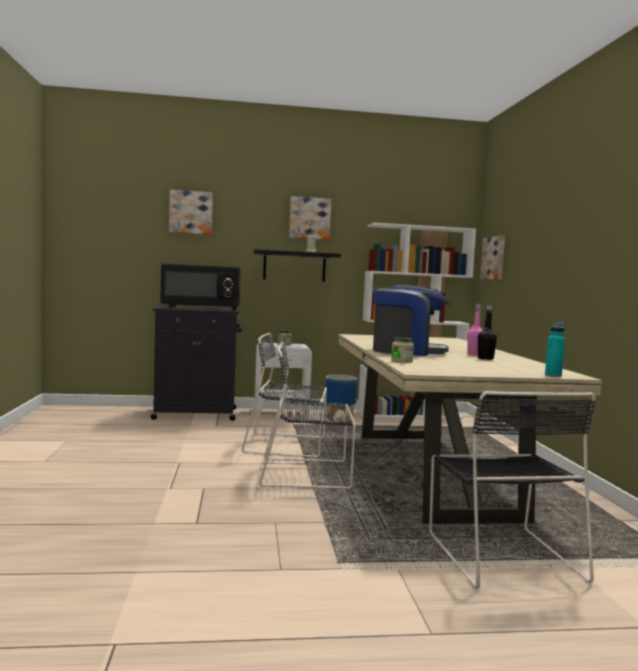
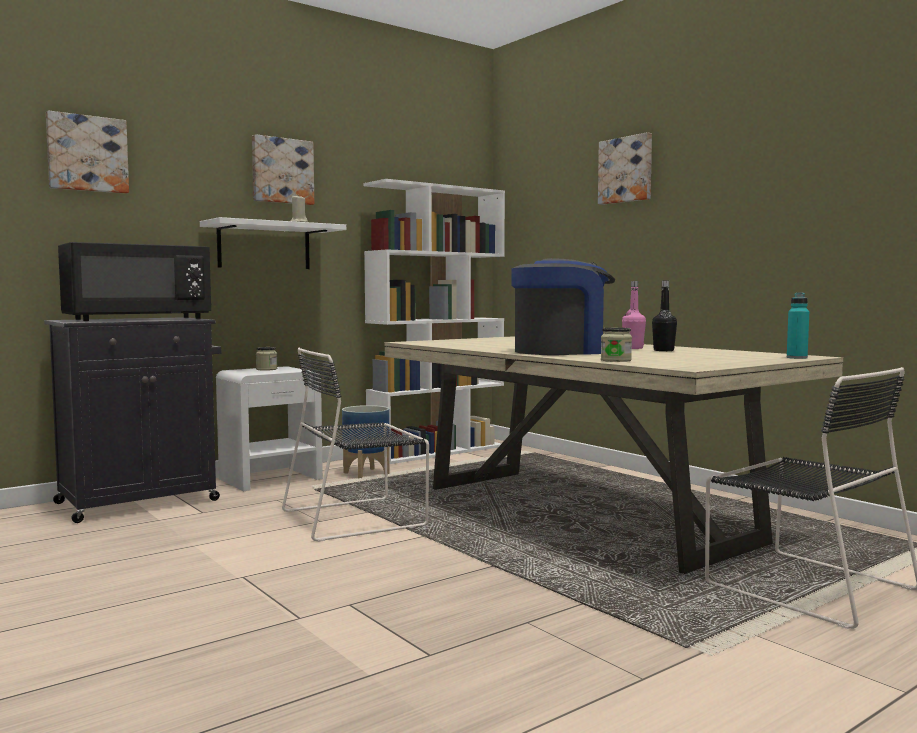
camera: 30 degrees left, 0 degrees up
(294, 266) = (264, 246): black shelf -> white shelf
(309, 473) = (451, 548): black chair -> none
(494, 258) = (532, 230): picture -> picture (626, 170)

